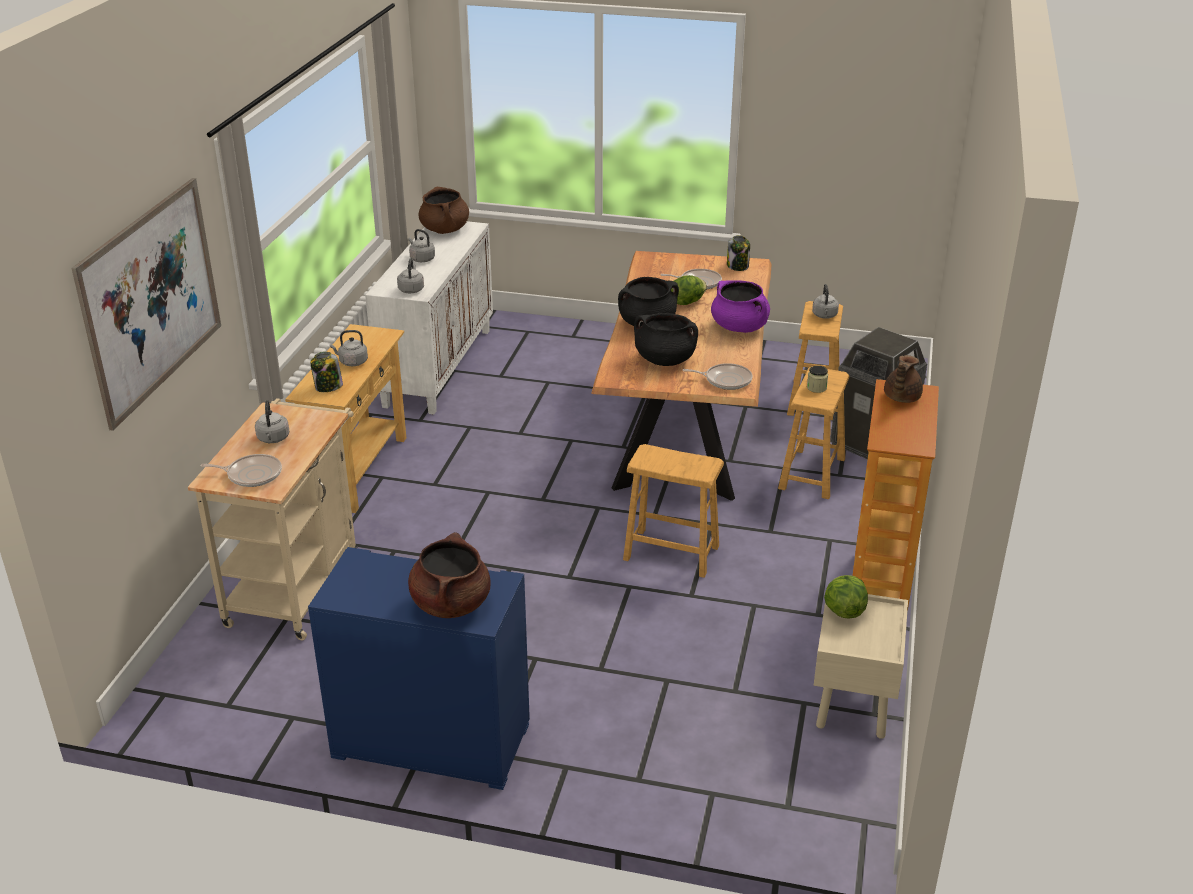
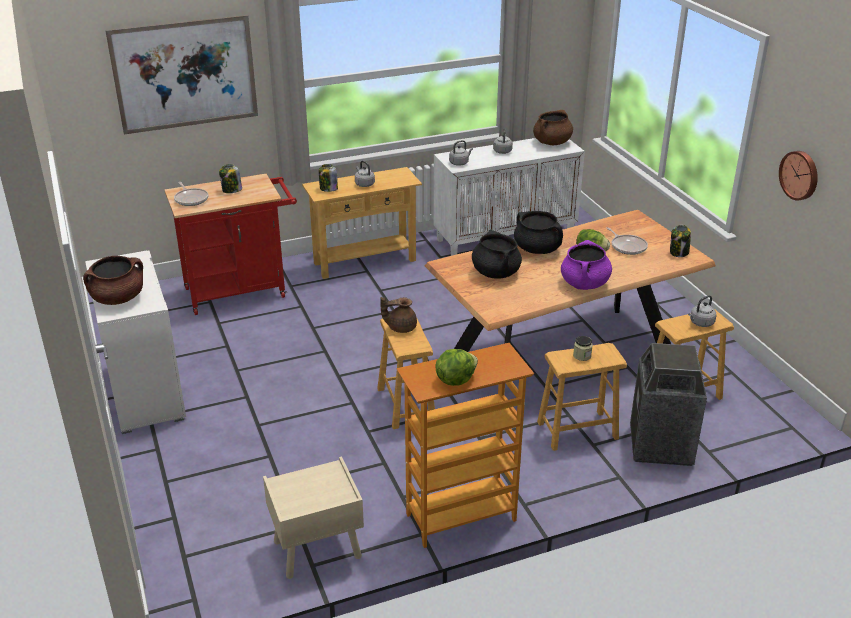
camera: 55 degrees right, 0 degrees up
(273, 439) = (231, 190): grey kettle -> jar
(297, 583) = (241, 291): beige cart -> red cart
(430, 741) = (144, 392): blue dresser -> white dresser
(725, 380) = (499, 304): frying pan -> none
(824, 139) = (800, 175): none -> wall clock
(843, 611) = (325, 474): lettuce -> lettuce (455, 380)
(900, 398) = (492, 361): brown teapot -> brown teapot (400, 327)

